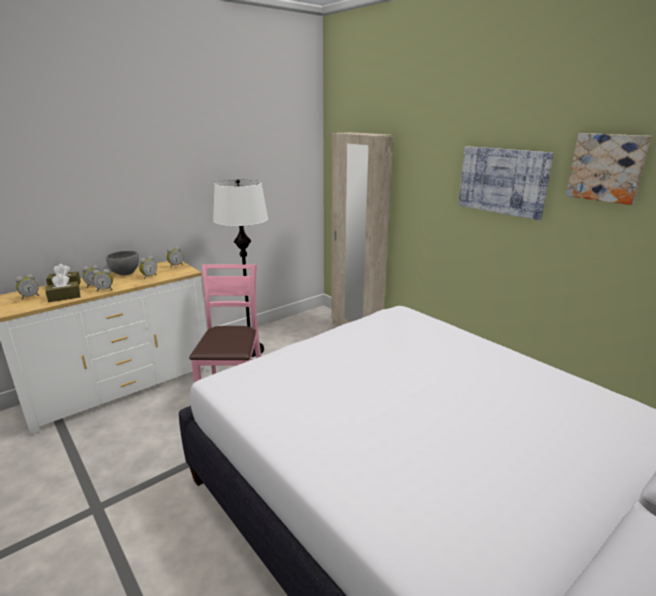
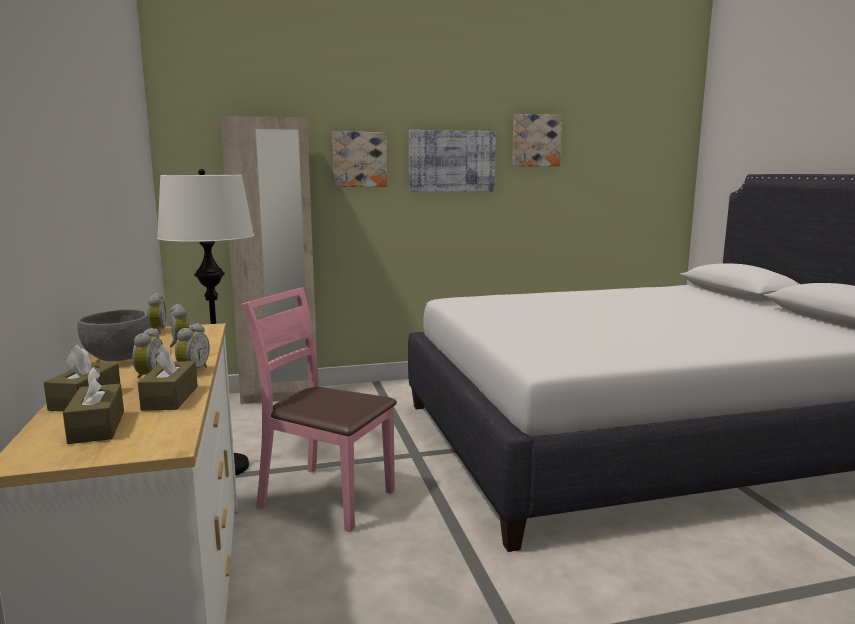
camera: 65 degrees left, 10 degrees down
(30, 297) = (97, 427): alarm clock -> brown tissue box
(427, 170) = (359, 159): none -> picture

